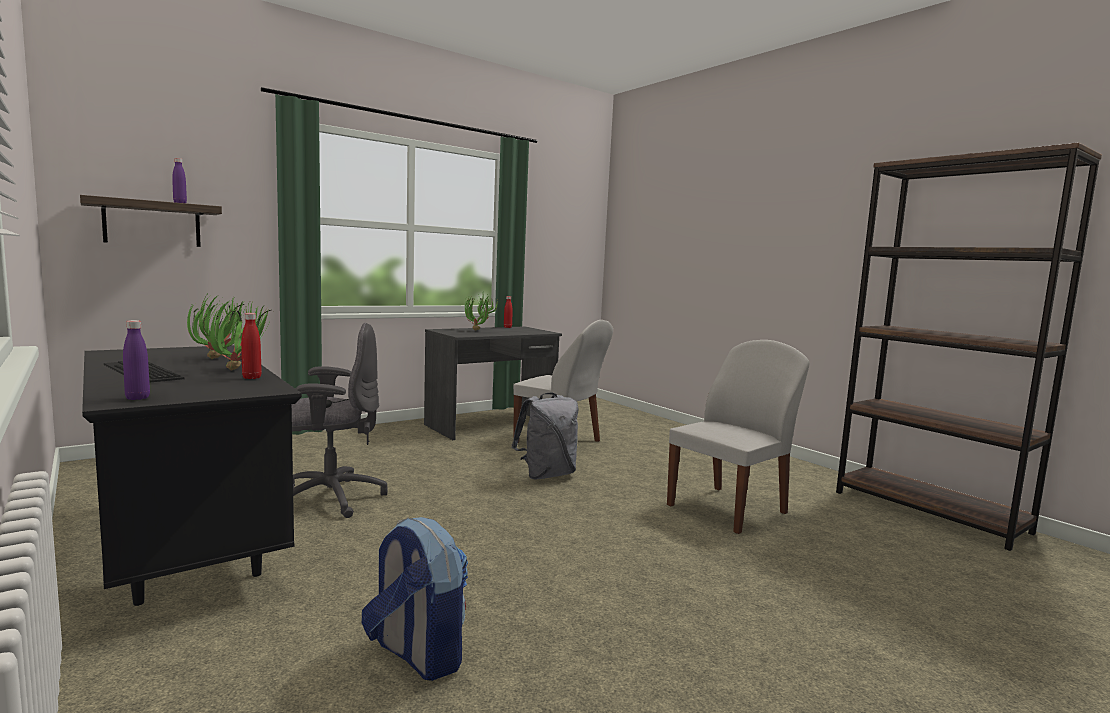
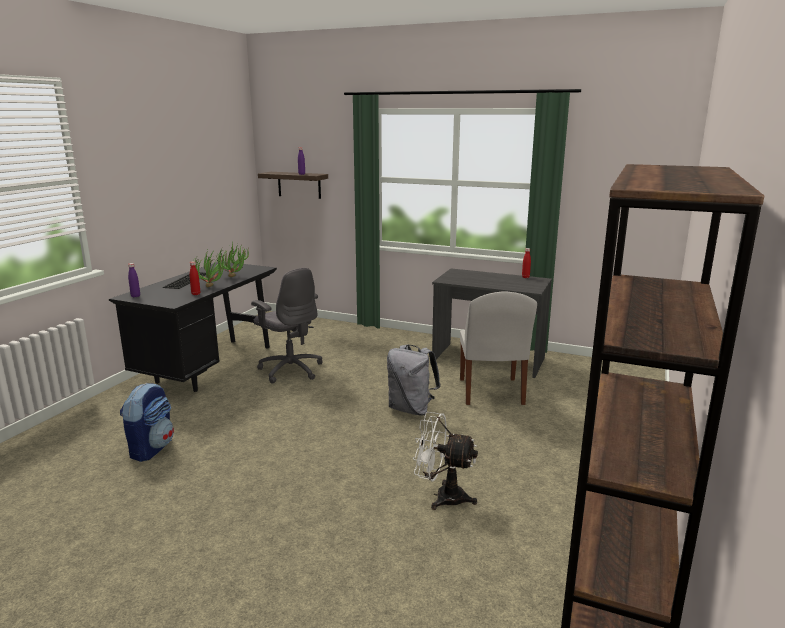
camera: 60 degrees right, 10 degrees up
(479, 331) = (481, 277): potted plant -> none
(729, 509) = (442, 496): white chair -> white fan

